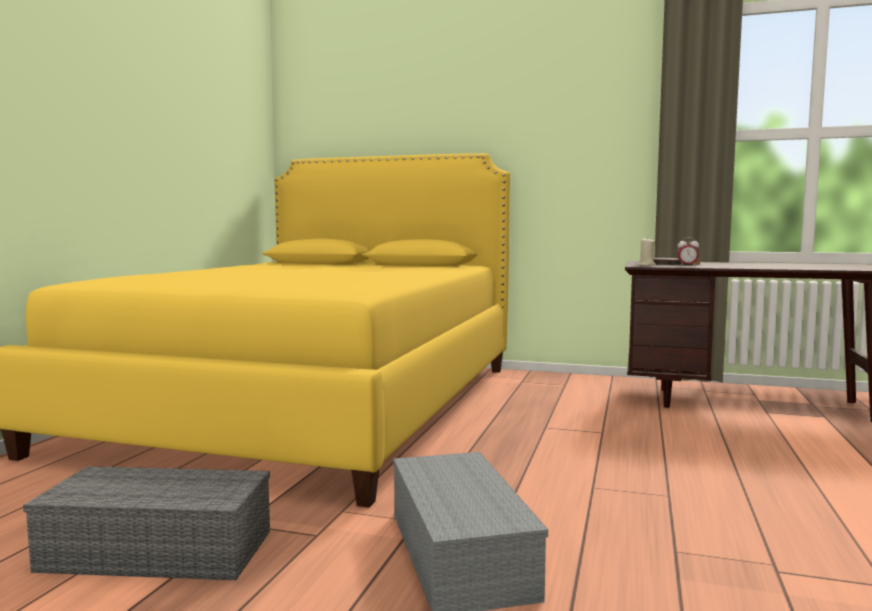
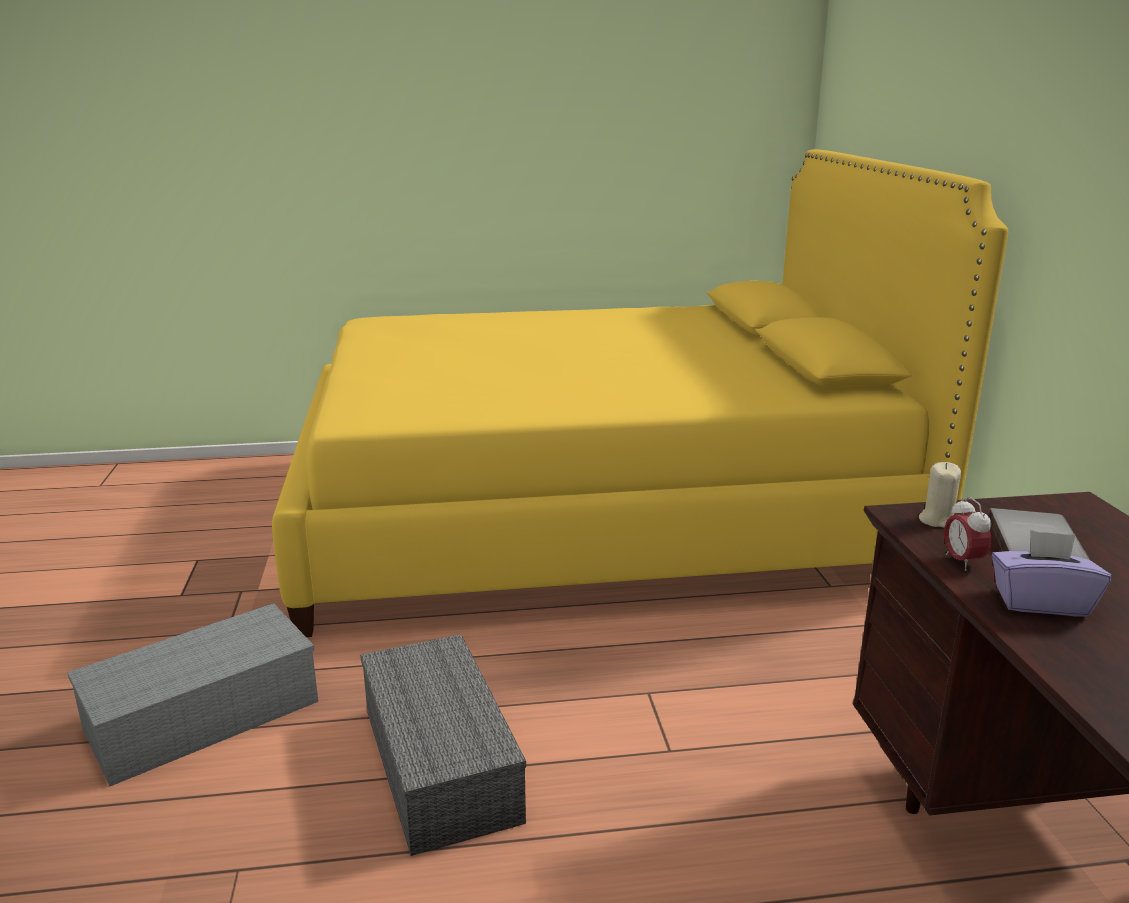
camera: 65 degrees right, 15 degrees up
(162, 549) = (186, 577): grey storage box -> grey storage box (443, 765)
(723, 266) = (1040, 602): none -> purple tissue box

